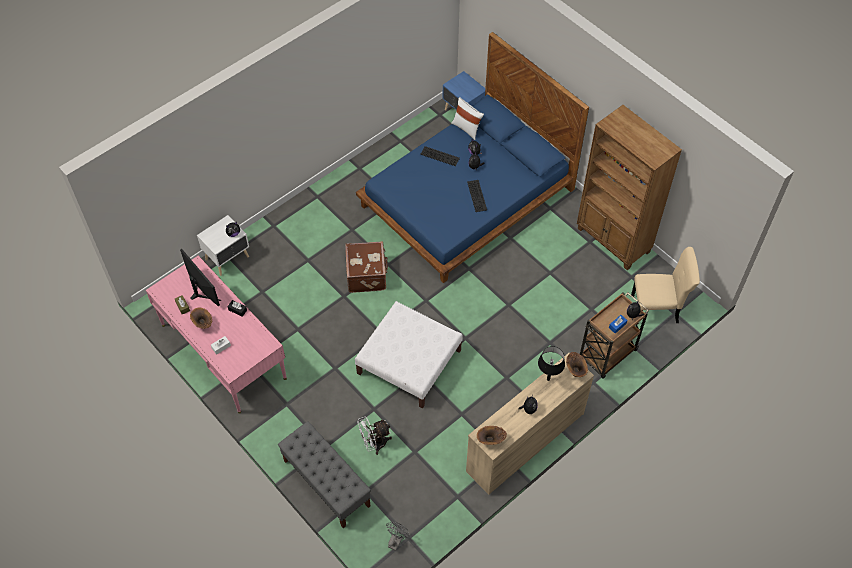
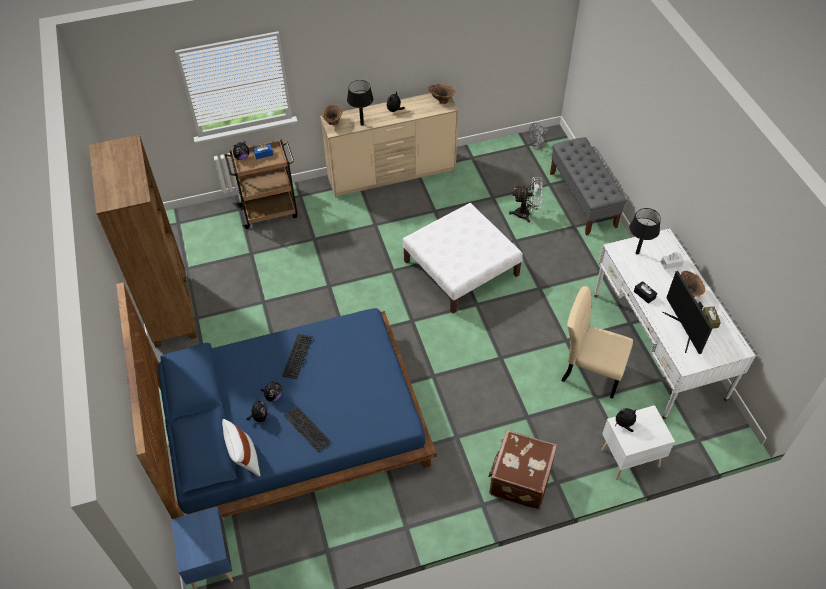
camera: 155 degrees left, 5 degrees down
(223, 351) = (657, 345): pink desk -> white desk
(251, 347) = (637, 253): none -> black table lamp
(367, 275) = (463, 372): brown suitcase -> brown suitcase (519, 479)
(657, 309) = (190, 232): beige chair -> beige chair (589, 371)

